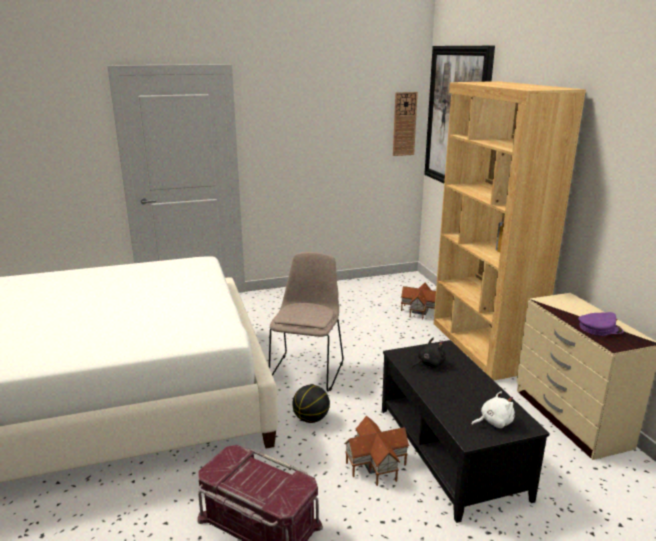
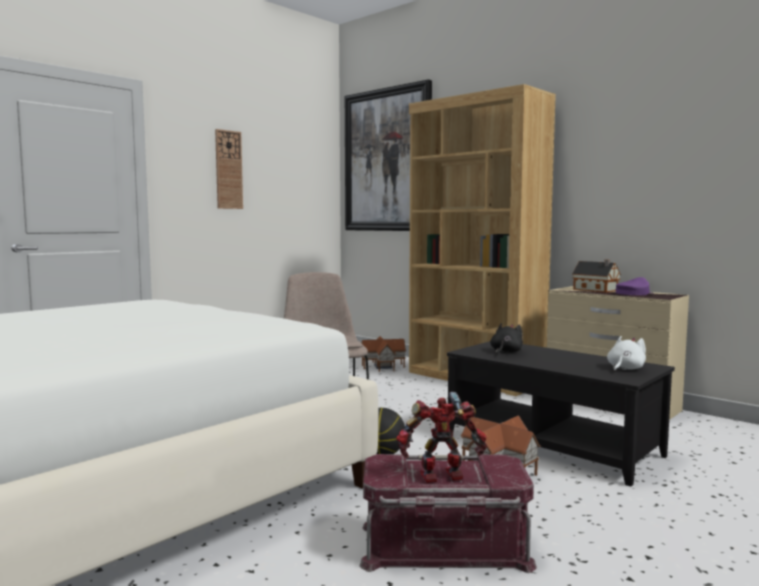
camera: 30 degrees left, 15 degrees down
(248, 484) = (442, 477): none -> toy robot
(404, 124) = (320, 175): wall clock -> wall clock (228, 170)
(576, 310) = (596, 290): none -> toy house

